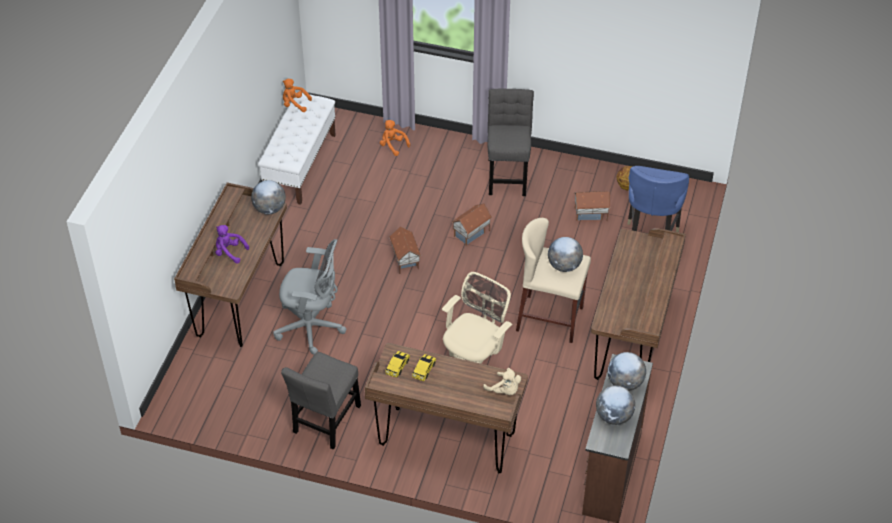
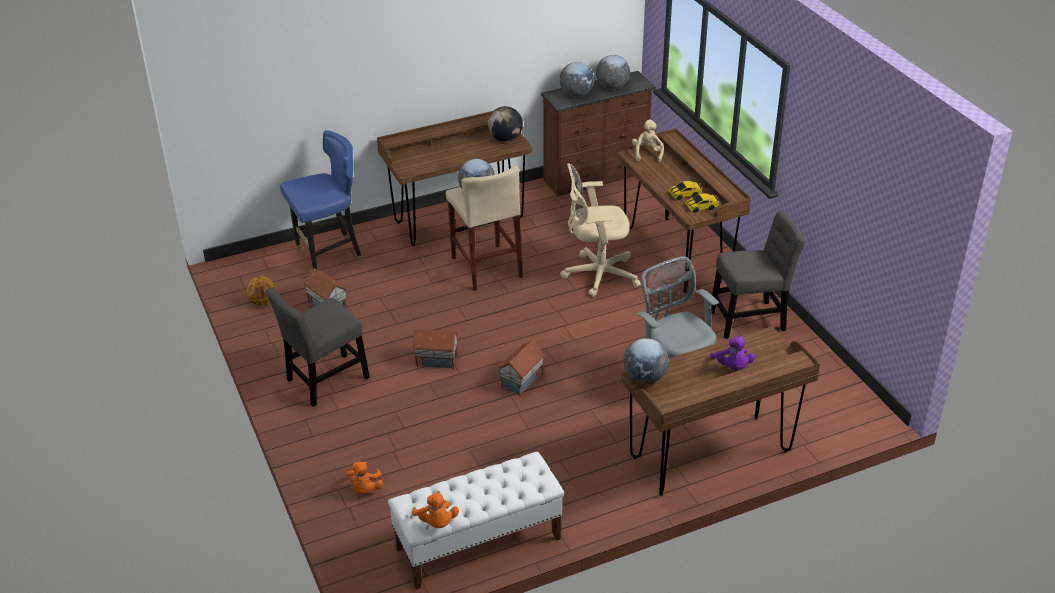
camera: 130 degrees left, 10 degrees down
(620, 319) = (505, 139): none -> globe

